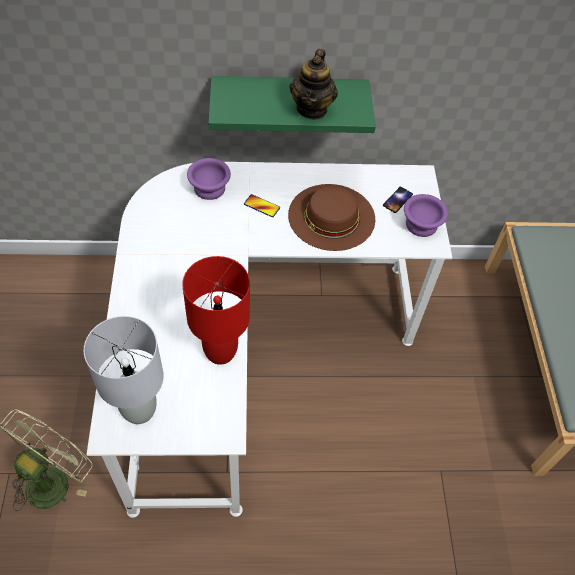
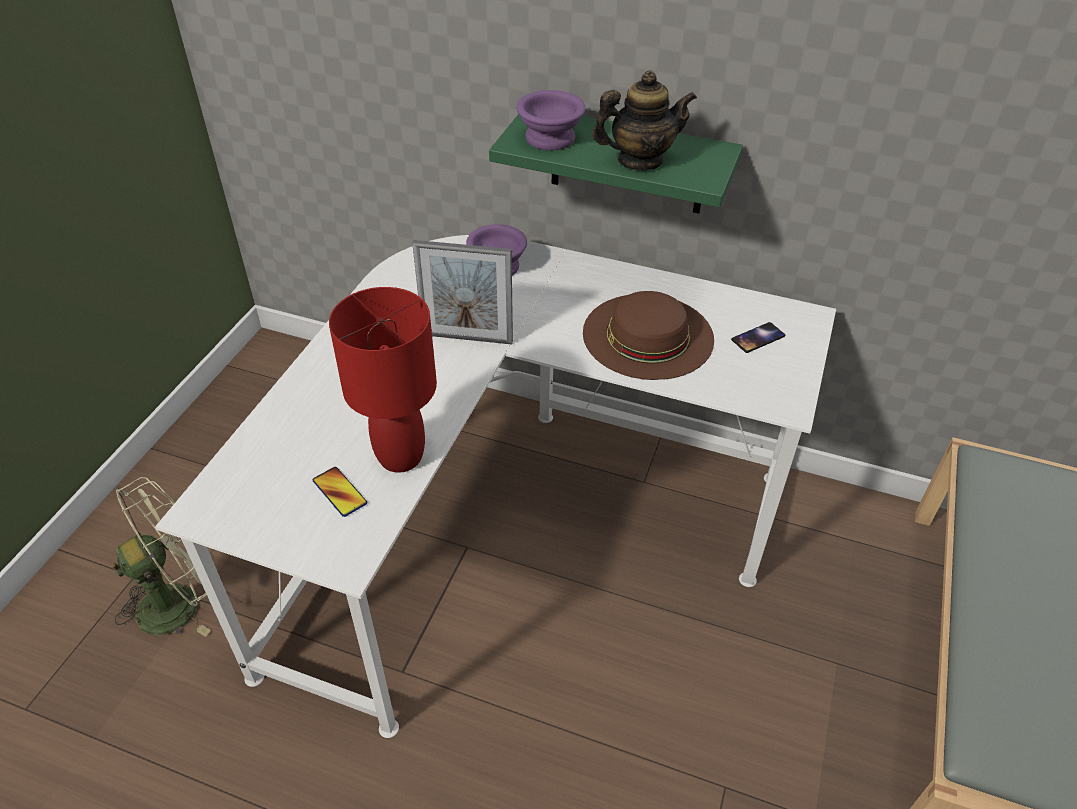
camera: 25 degrees right, 10 degrees down
(140, 410) = (254, 495): grey table lamp -> none
(218, 251) = (467, 338): none -> picture frame
(261, 206) = (555, 301): phone -> phone (339, 492)
(312, 109) = (639, 160): teapot -> teapot turned 135 degrees counterclockwise
(420, 225) = (778, 377): purple bowl -> purple bowl (548, 138)

